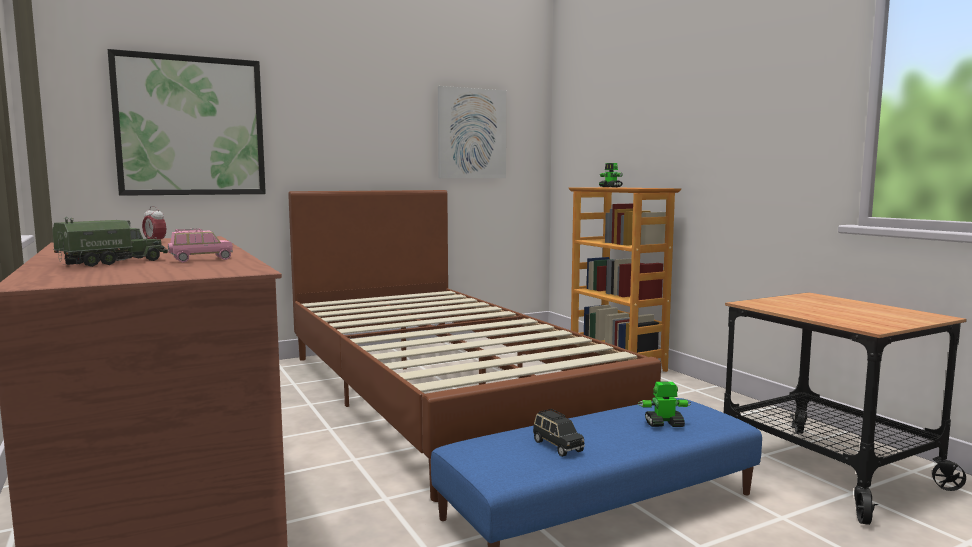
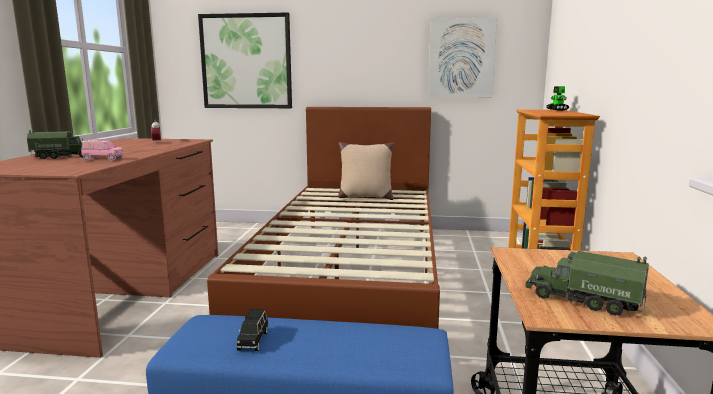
camera: 35 degrees right, 5 degrees up
(400, 303) = (365, 197): none -> beige pillow
(663, 424) = (365, 350): toy robot -> none
(863, 318) = (582, 300): none -> toy truck

